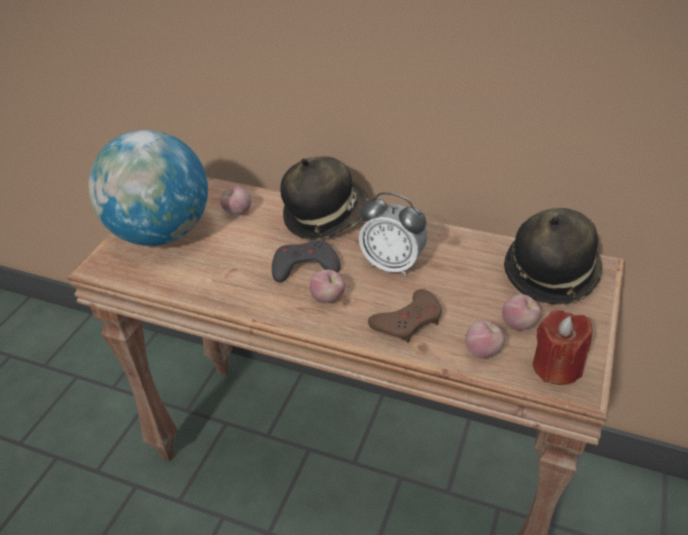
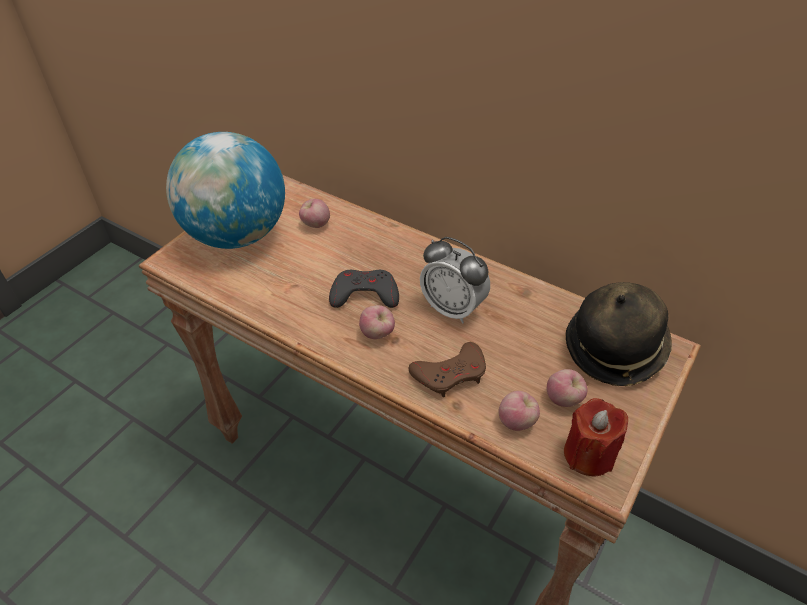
camera: 10 degrees right, 5 degrees up
(325, 216) = (400, 243): hat -> none

